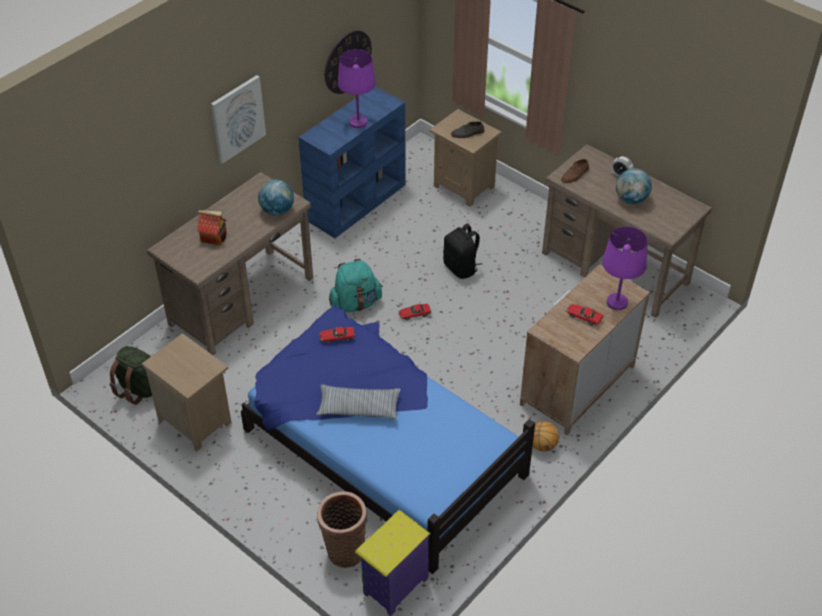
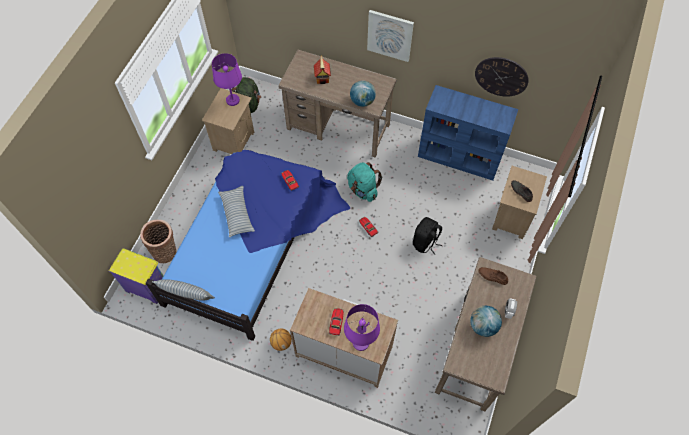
camera: 70 degrees right, 15 degrees up
(358, 122) = (470, 113): purple table lamp -> purple table lamp (232, 100)
(460, 493) = (186, 294): none -> pillow

